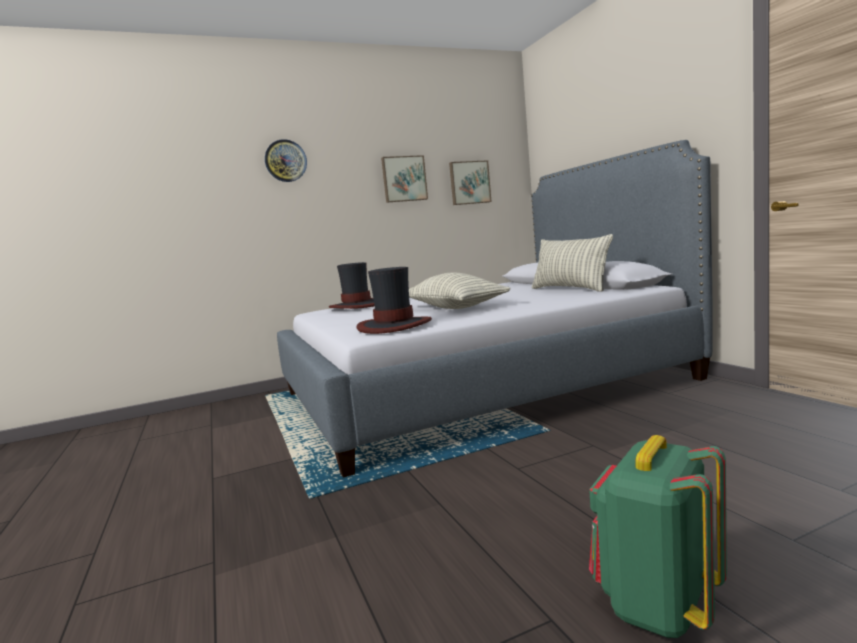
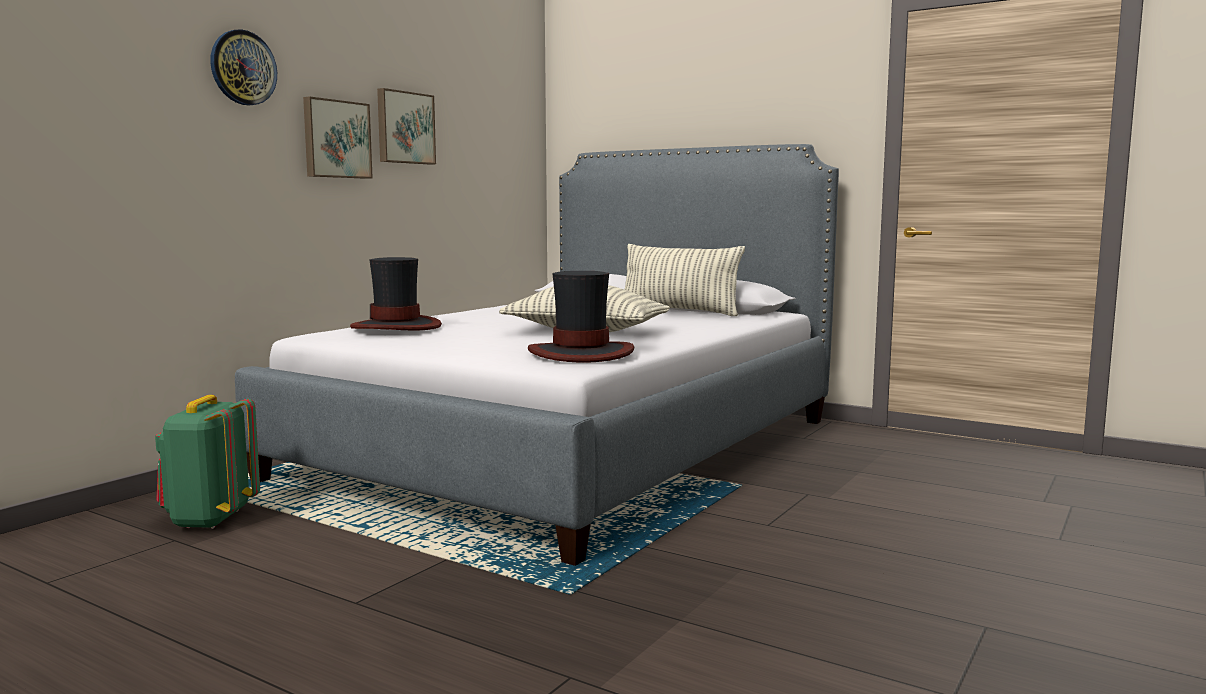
camera: 35 degrees left, 0 degrees up
(469, 183) = (481, 147): picture -> picture (336, 139)
(657, 605) = (1038, 599): green backpack -> green backpack (209, 519)

